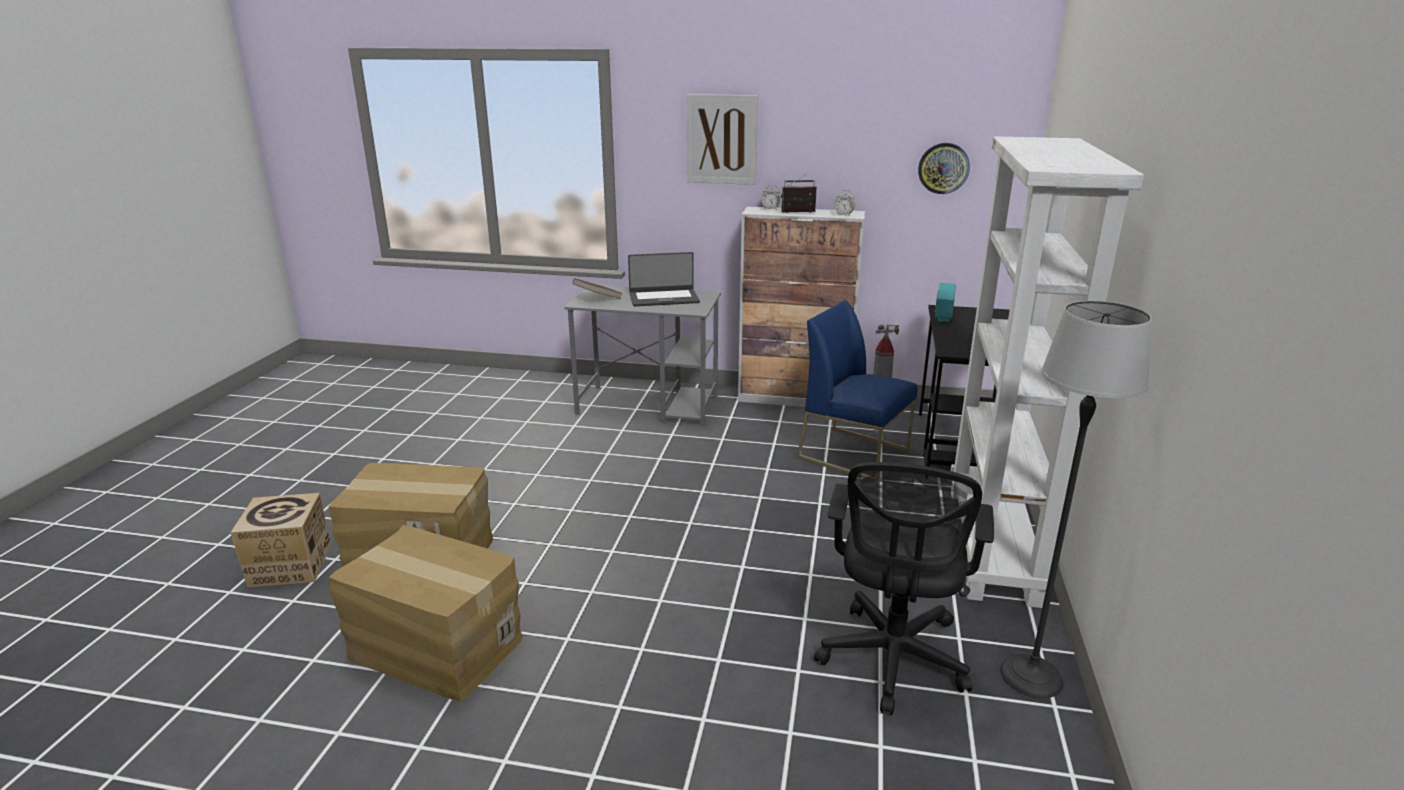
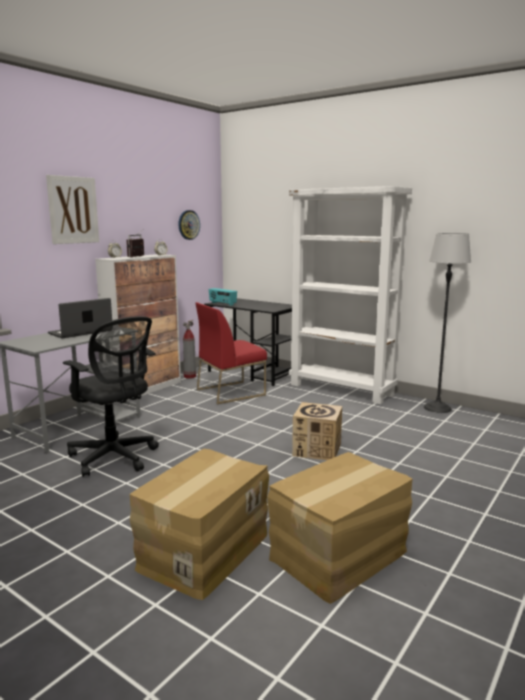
camera: 65 degrees left, 10 degrees down
(290, 565) = (137, 639): cardboard box -> cardboard box (317, 450)
(598, 299) = (40, 343): brown book -> none
(663, 298) = (81, 332): laptop -> laptop turned 150 degrees counterclockwise
(854, 454) = (231, 392): blue chair -> red chair
(892, 661) = (418, 427): black office chair -> black office chair (115, 458)

